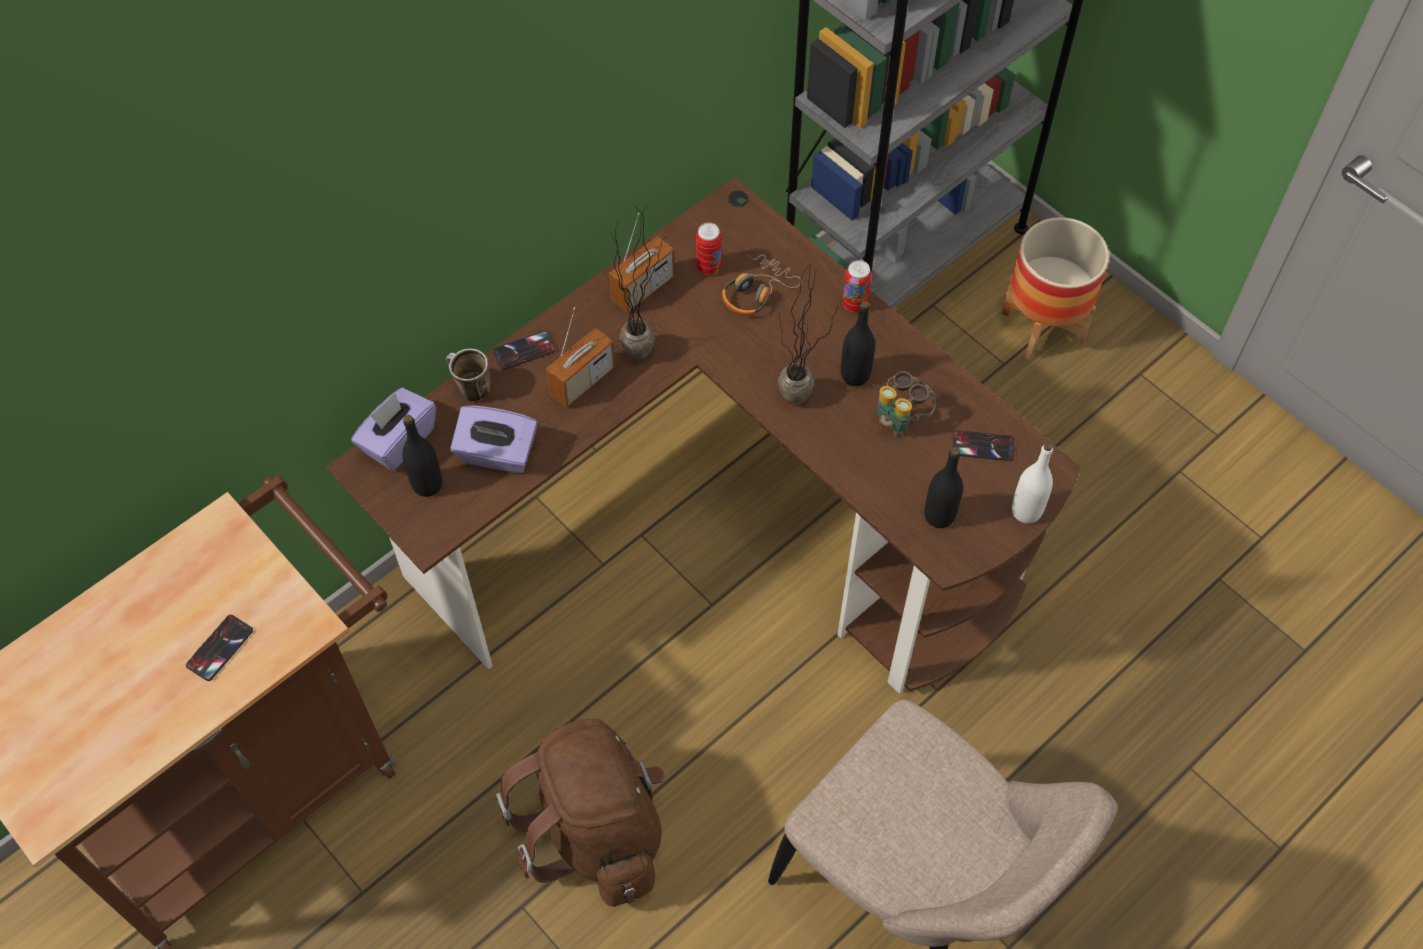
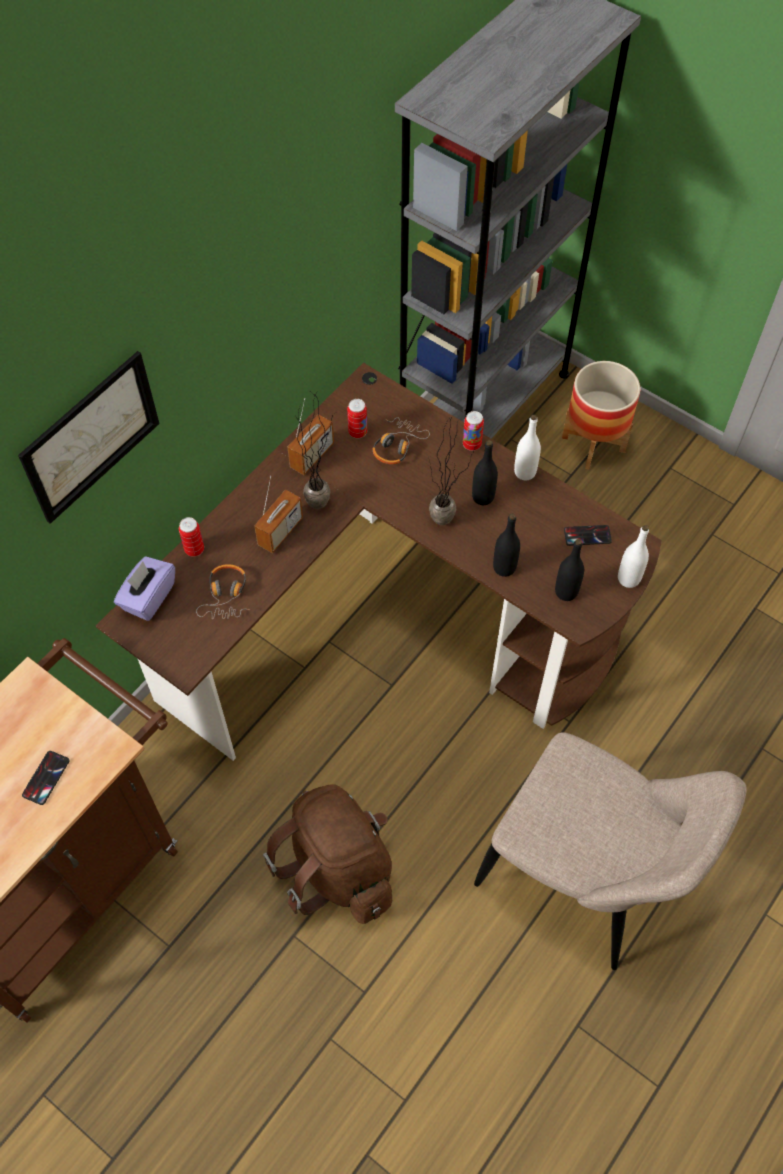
camera: 10 degrees left, 0 degrees up
(337, 225) = (91, 437): none -> picture
(427, 484) = (177, 627): black bottle -> black bottle (504, 567)
(469, 388) = (194, 549): mug -> can
(497, 454) = (226, 596): purple tissue box -> headphones
(524, 351) = (231, 515): phone -> none
(900, 419) = (523, 524): binoculars -> none
(917, 350) = (525, 472): none -> white bottle

